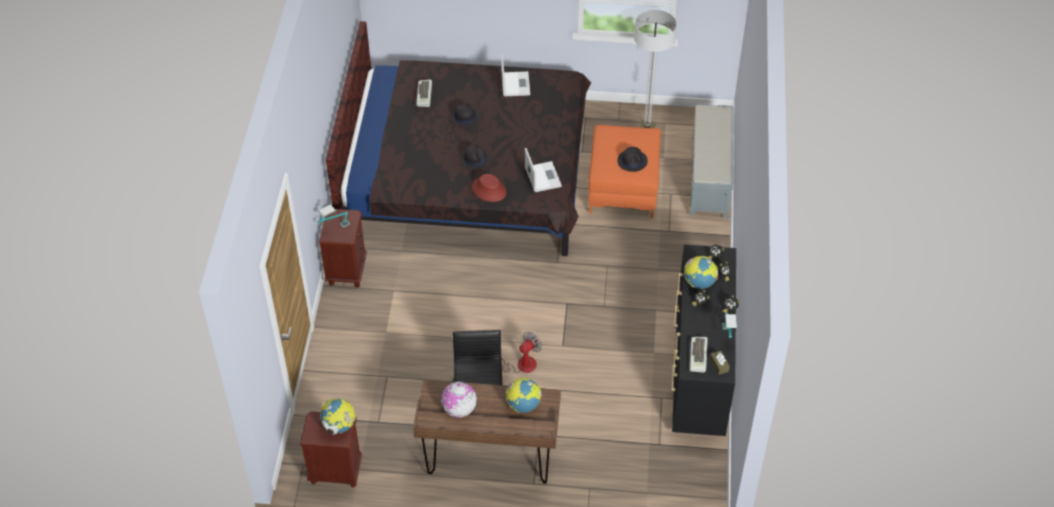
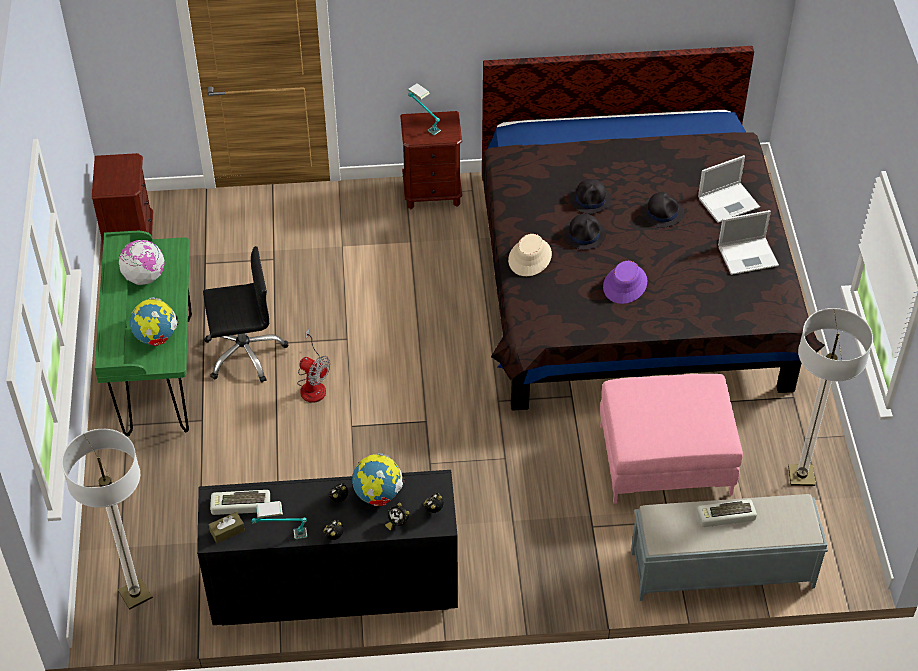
camera: 80 degrees right, 0 degrees up
(339, 426) = (121, 182): globe -> none
(425, 95) = (689, 166): keyboard -> keyboard (725, 516)
(489, 190) = (530, 257): red hat -> beige hat
(489, 460) = (158, 376): brown desk -> green desk
(526, 146) = (625, 284): none -> purple hat
(542, 176) = (571, 310): laptop -> laptop (729, 202)
(623, 186) = (665, 459): orange ottoman -> pink ottoman
(632, 161) = (653, 421): black hat -> black hat (590, 199)
(689, 485) = (135, 594): none -> floor lamp

